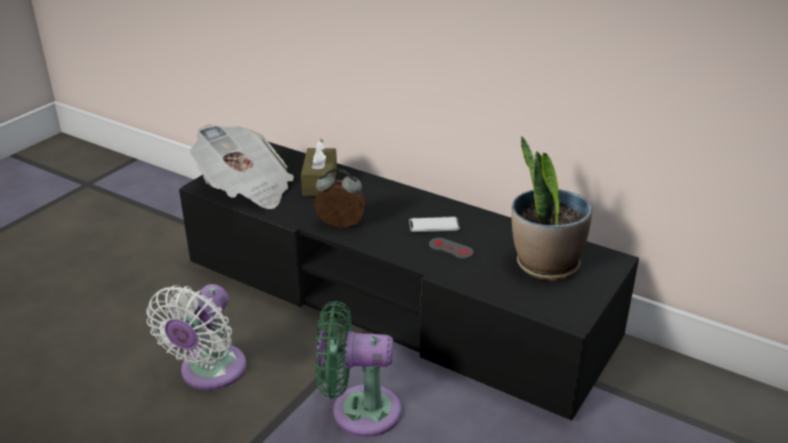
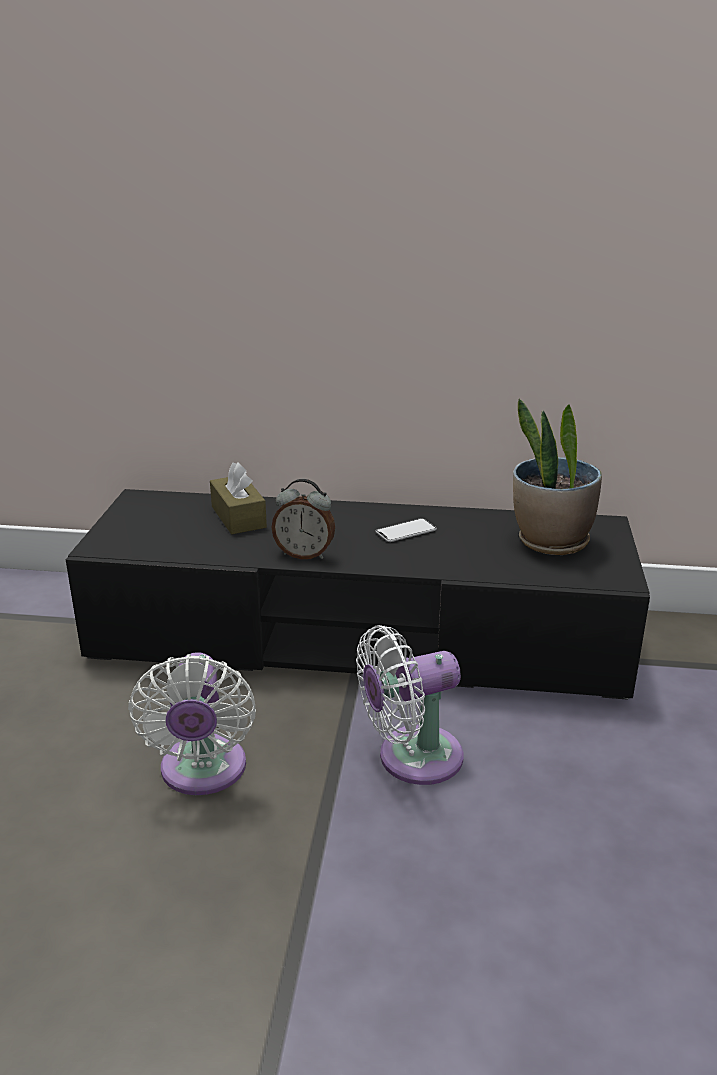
camera: 25 degrees left, 5 degrees down
(246, 189) = (155, 541): newspaper -> none
(340, 226) = (304, 554): alarm clock -> alarm clock turned 150 degrees counterclockwise
(358, 411) = (411, 758): green fan -> white fan
(451, 248) = (444, 549): grey game controller -> none

